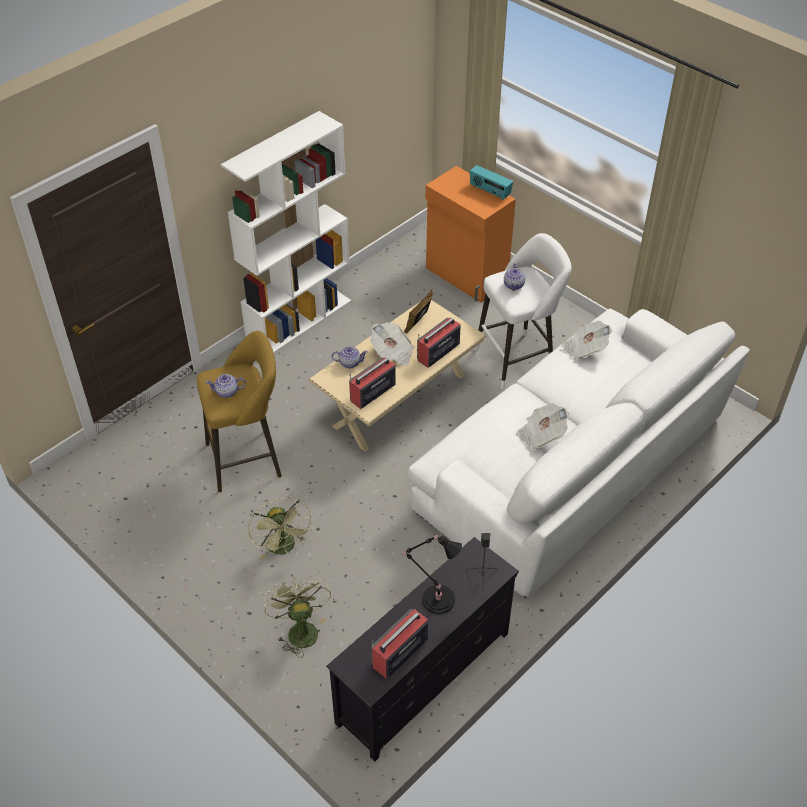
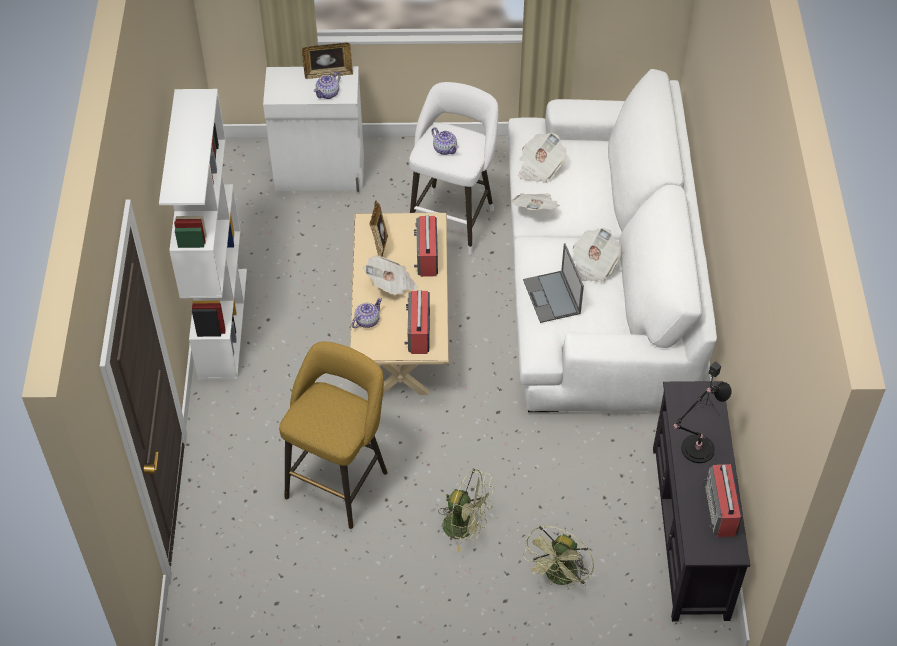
camera: 45 degrees left, 5 degrees up
(227, 392) = (332, 421): teapot -> teapot (328, 93)
(300, 629) = (559, 578): green fan -> green fan turned 90 degrees counterclockwise
(466, 276) = (320, 174): orange cabinet -> white cabinet
(484, 434) = (552, 297): none -> laptop
(490, 191) = (328, 73): radio -> picture frame
(546, 372) = (535, 210): none -> newspaper

